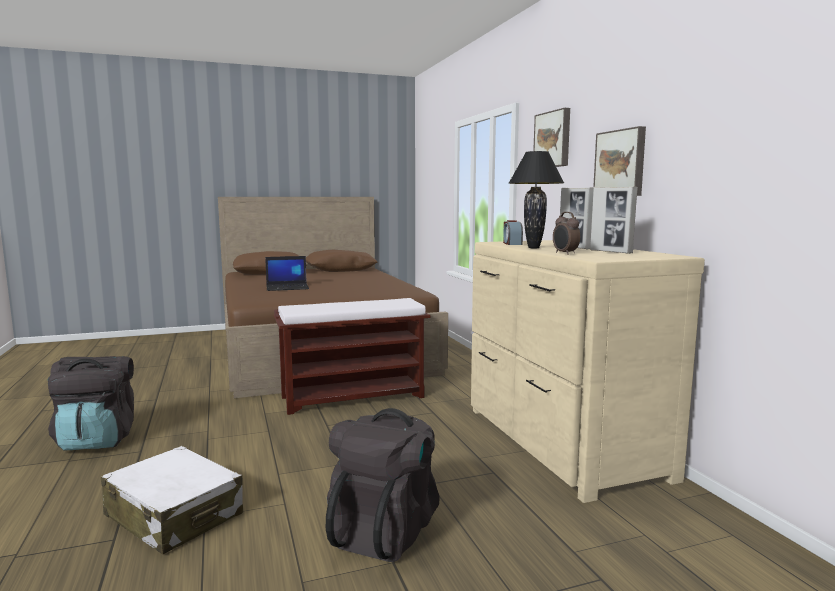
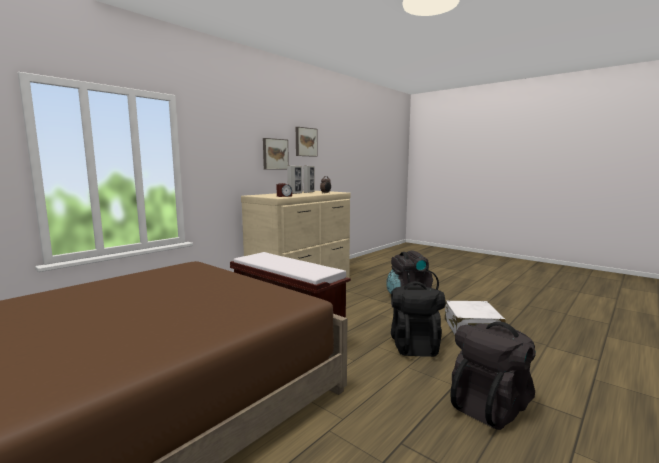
camera: 120 degrees left, 0 degrees up
(230, 451) = (414, 345): none -> black backpack
(288, 287) = (181, 314): laptop -> none
(533, 248) = (304, 195): black table lamp -> none
(553, 139) = (224, 133): picture -> picture (305, 142)

